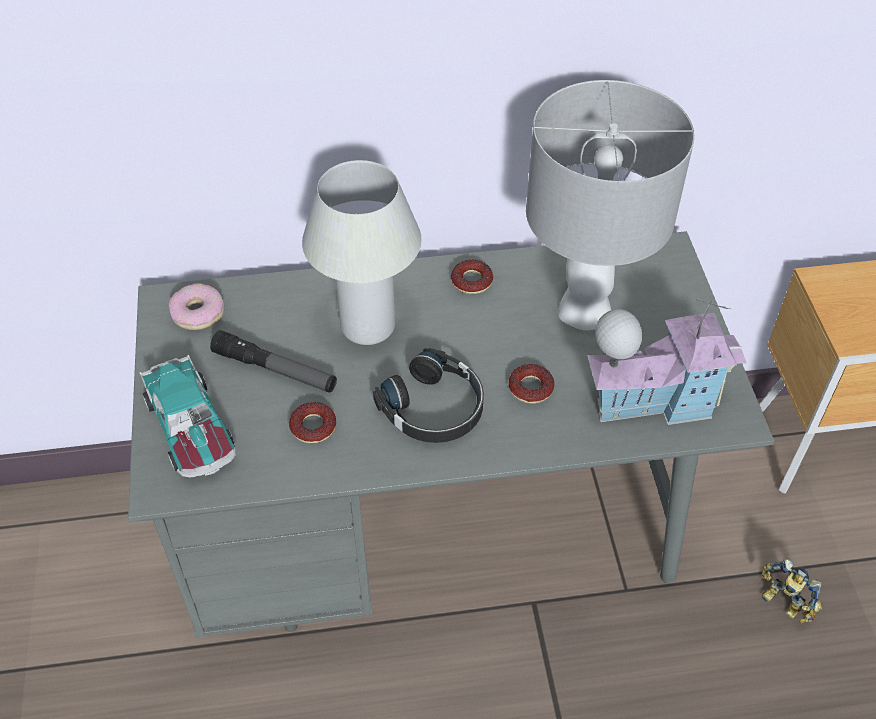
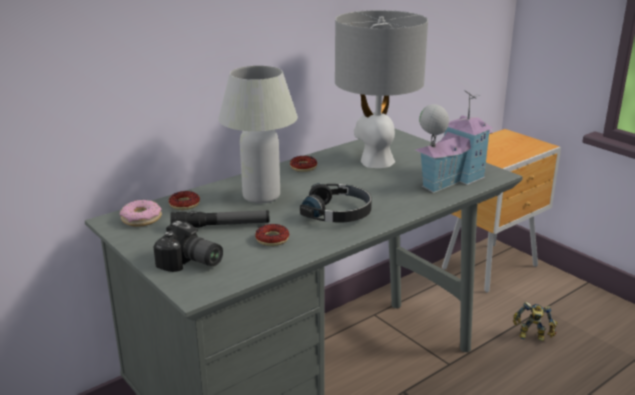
camera: 30 degrees left, 25 degrees down
(191, 429) = (190, 263): toy car -> camera
(530, 388) = (382, 192): donut -> donut (184, 204)

